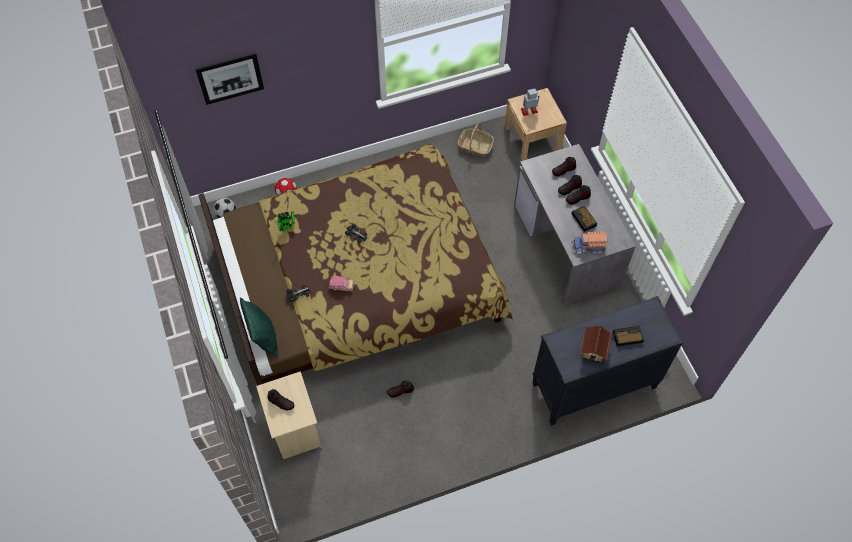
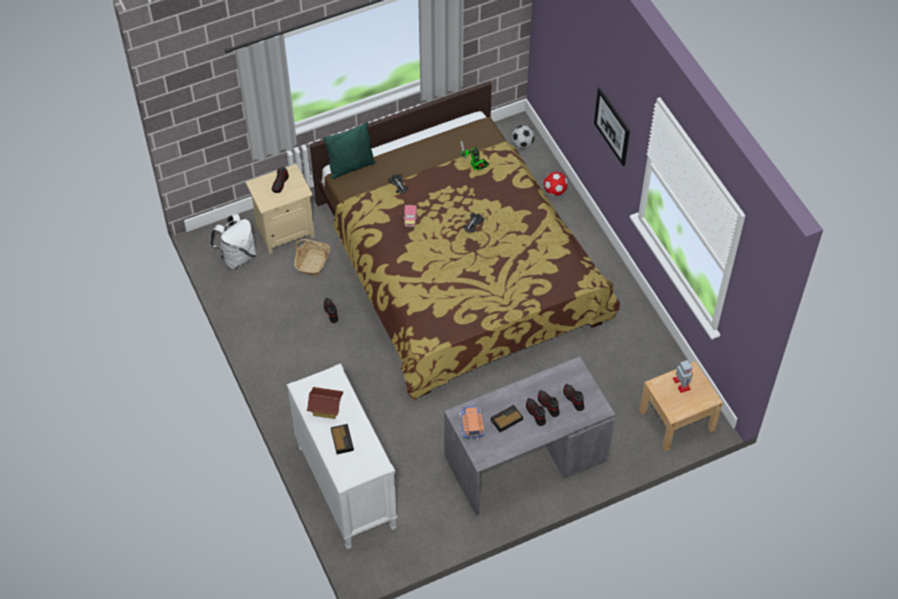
camera: 85 degrees right, 5 degrees down
(230, 78) = (572, 42): picture -> picture (612, 126)
(320, 479) = (237, 257): none -> white backpack
(475, 146) = (653, 360): basket -> basket (313, 262)
(593, 387) = (345, 487): black dresser -> white dresser

